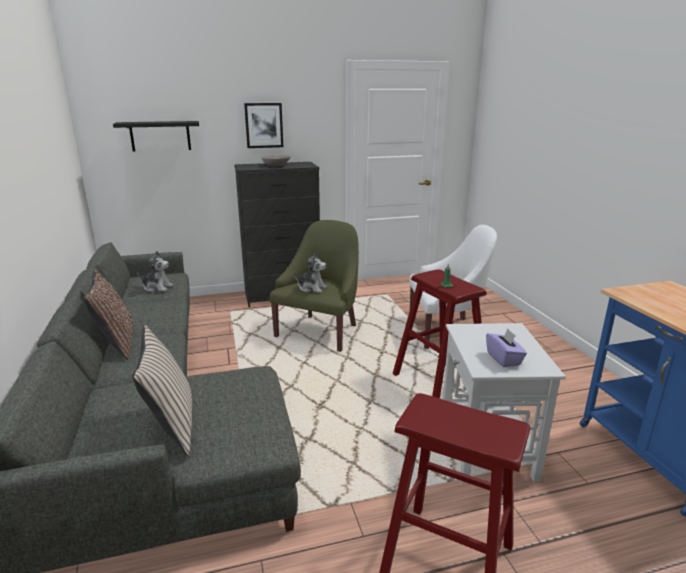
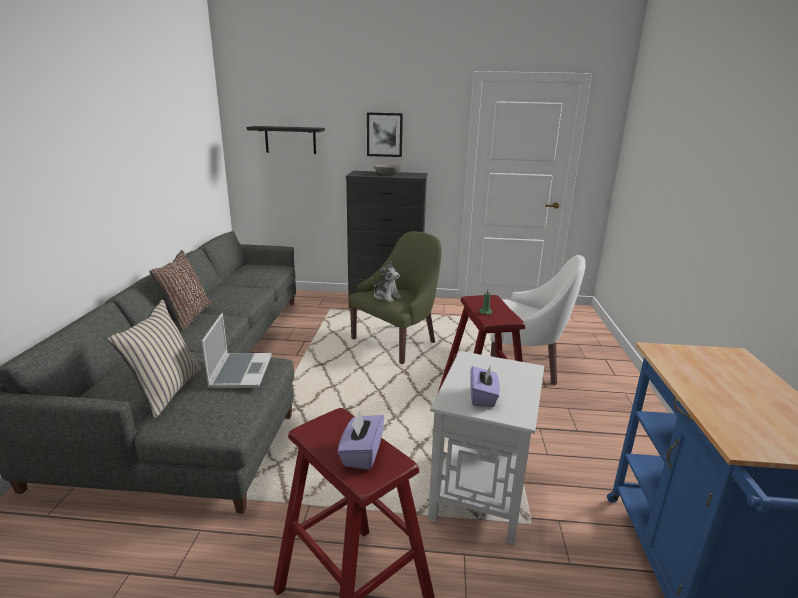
camera: 20 degrees right, 0 degrees up
(157, 287) = (257, 275): plush toy -> none
(235, 387) = (240, 371): none -> laptop
(479, 427) = (361, 454): none -> purple tissue box

